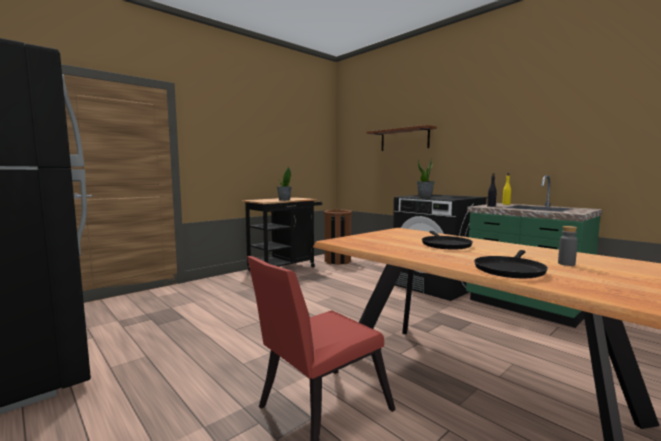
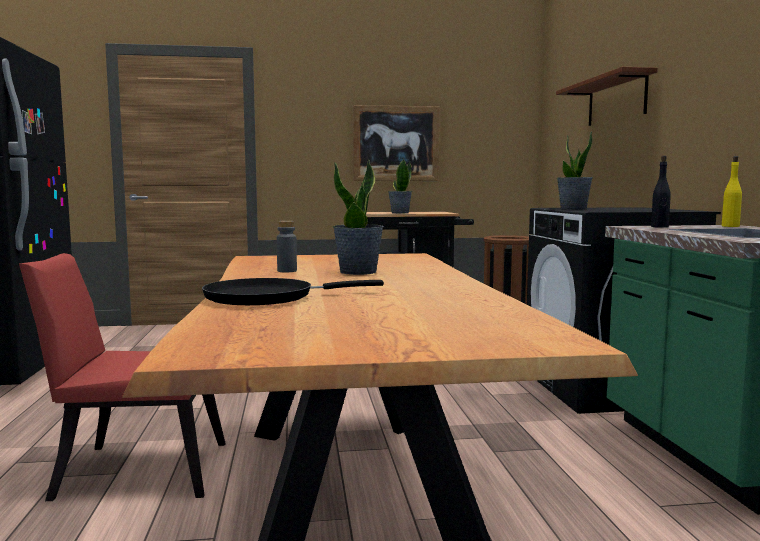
camera: 35 degrees right, 0 degrees up
(267, 156) = (396, 143): none -> picture
(445, 245) = (358, 272): black frying pan -> potted plant
(566, 264) = (386, 304): grey bottle -> grey bottle (287, 271)

